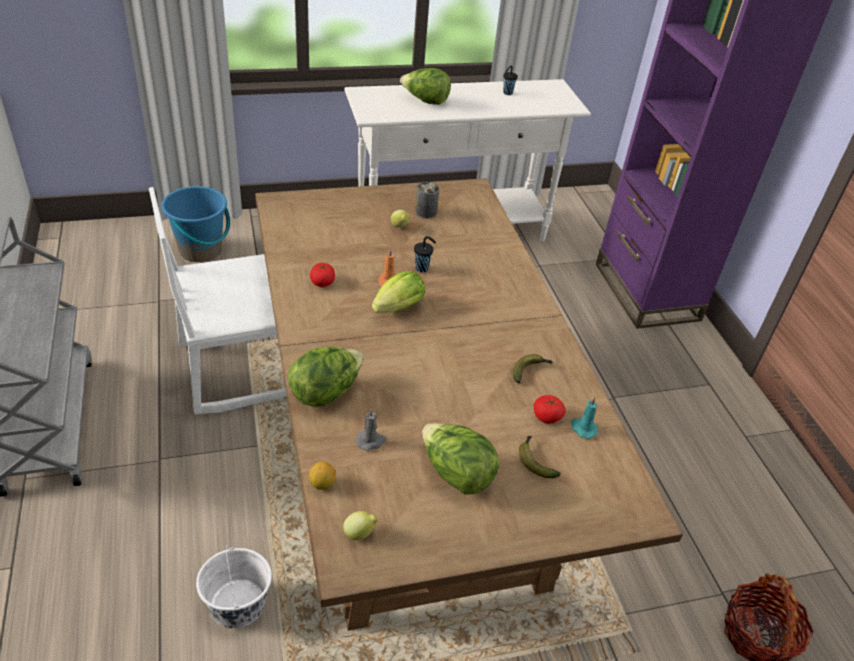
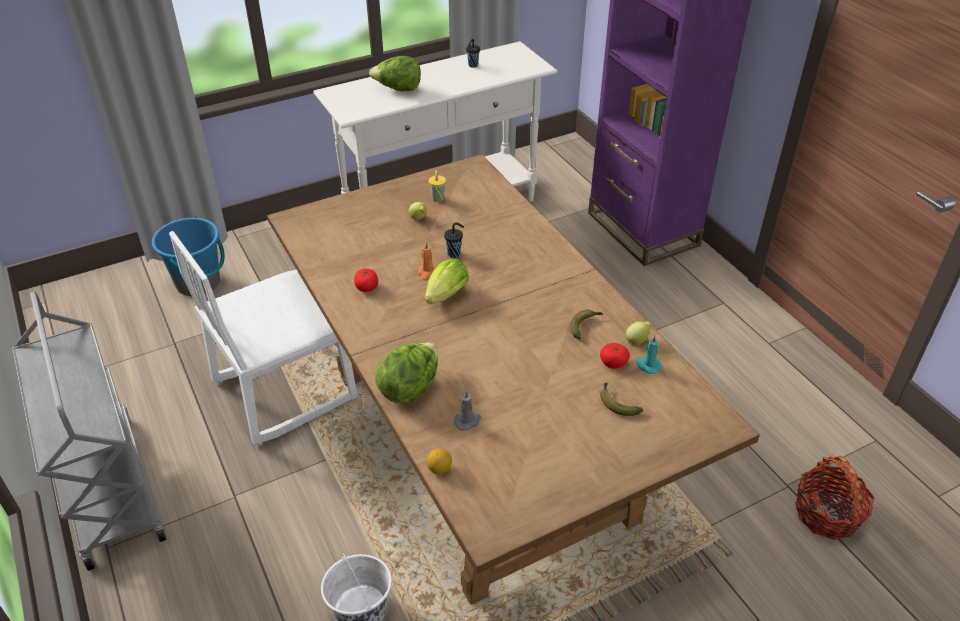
camera: 10 degrees left, 0 degrees up
(360, 533) = (489, 503): lemon -> lemon (637, 340)
(426, 212) = (437, 199): can -> yellow cup
(456, 474) = (553, 431): lettuce -> none

